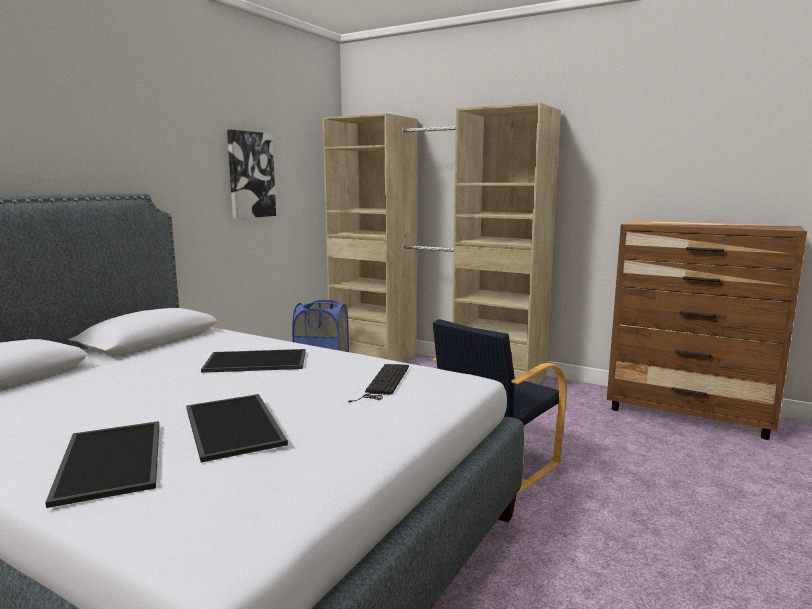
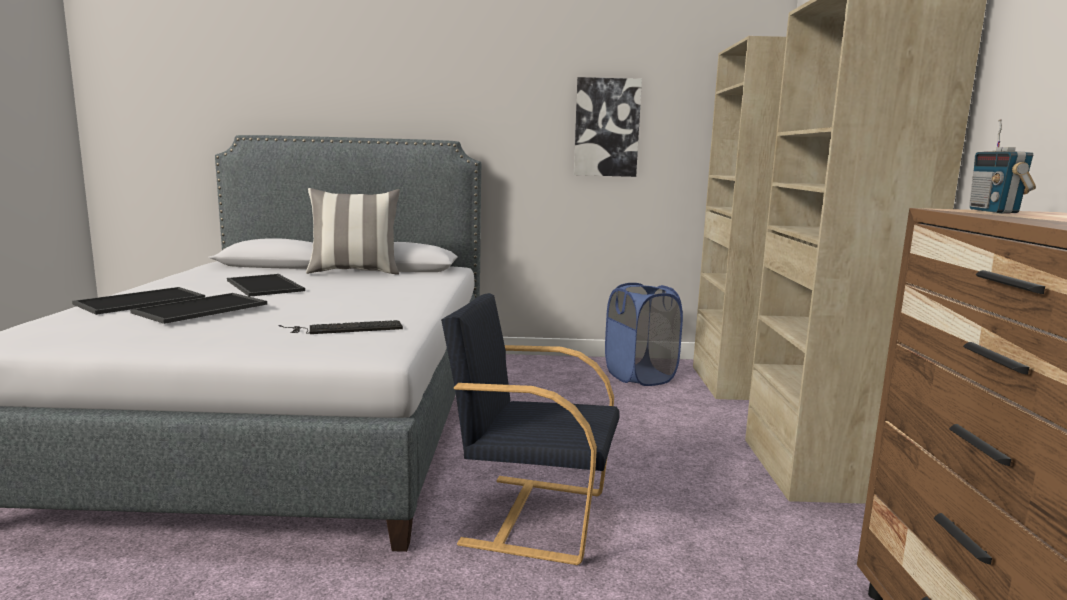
camera: 60 degrees right, 0 degrees up
(134, 356) = (355, 272): none -> pillow
(255, 362) = (368, 293): tray -> tray (263, 285)
(642, 222) = (994, 211): none -> radio

